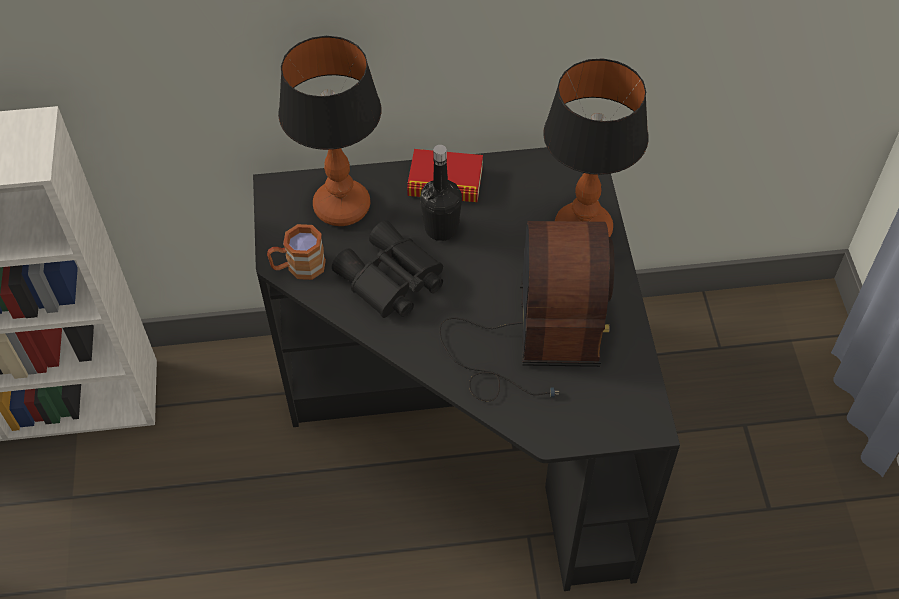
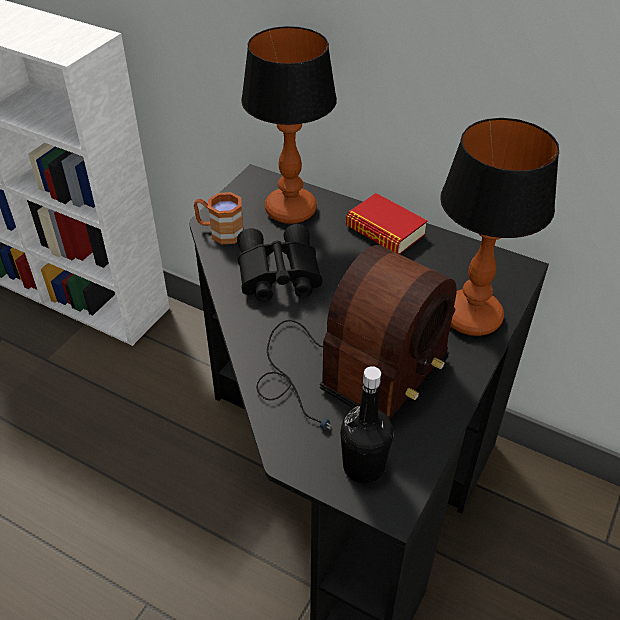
camera: 35 degrees right, 10 degrees down
(441, 228) = (351, 259): black bottle -> black bottle (363, 467)

